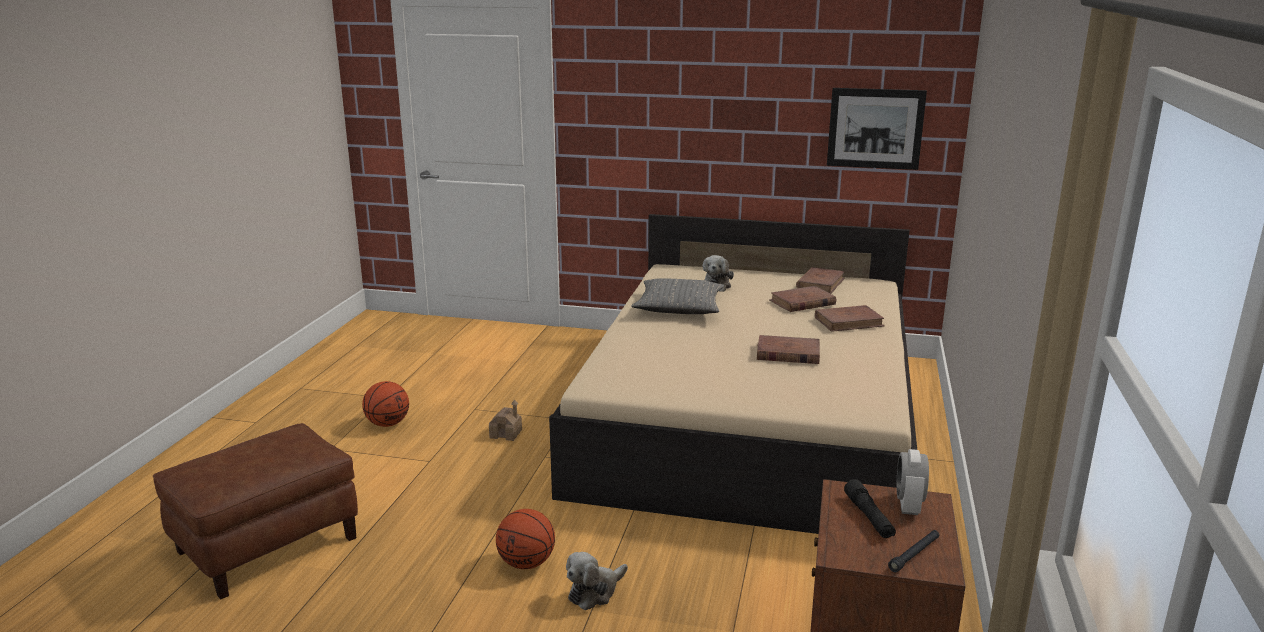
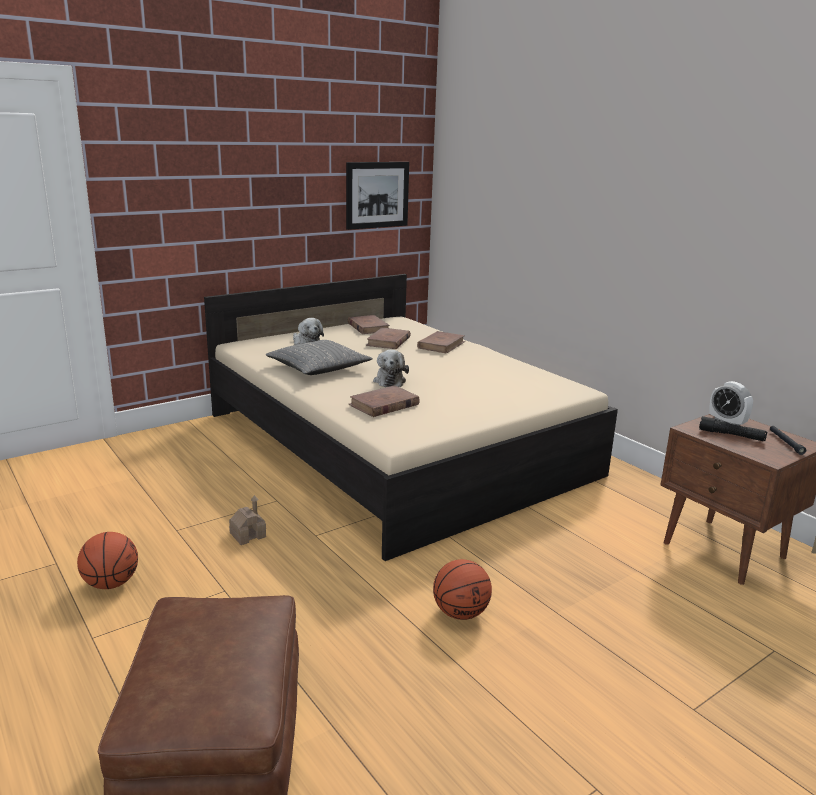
camera: 50 degrees left, 0 degrees up
(595, 591) = (535, 600): plush toy -> plush toy (389, 380)
(787, 354) = (457, 374): brown book -> brown book (384, 405)

